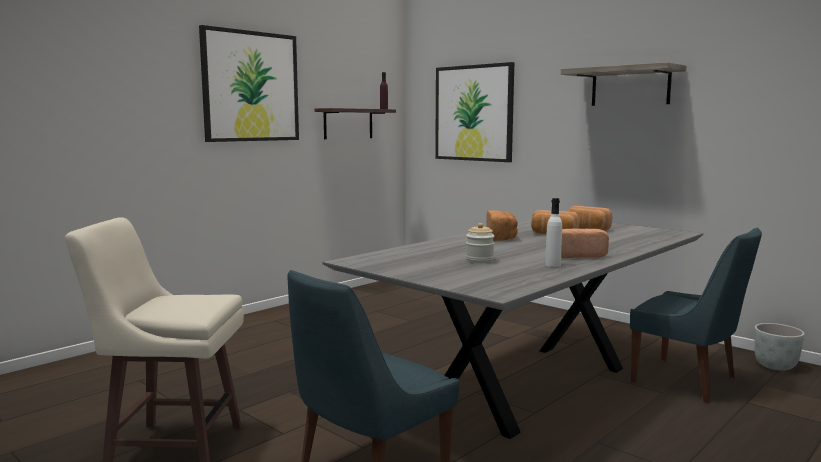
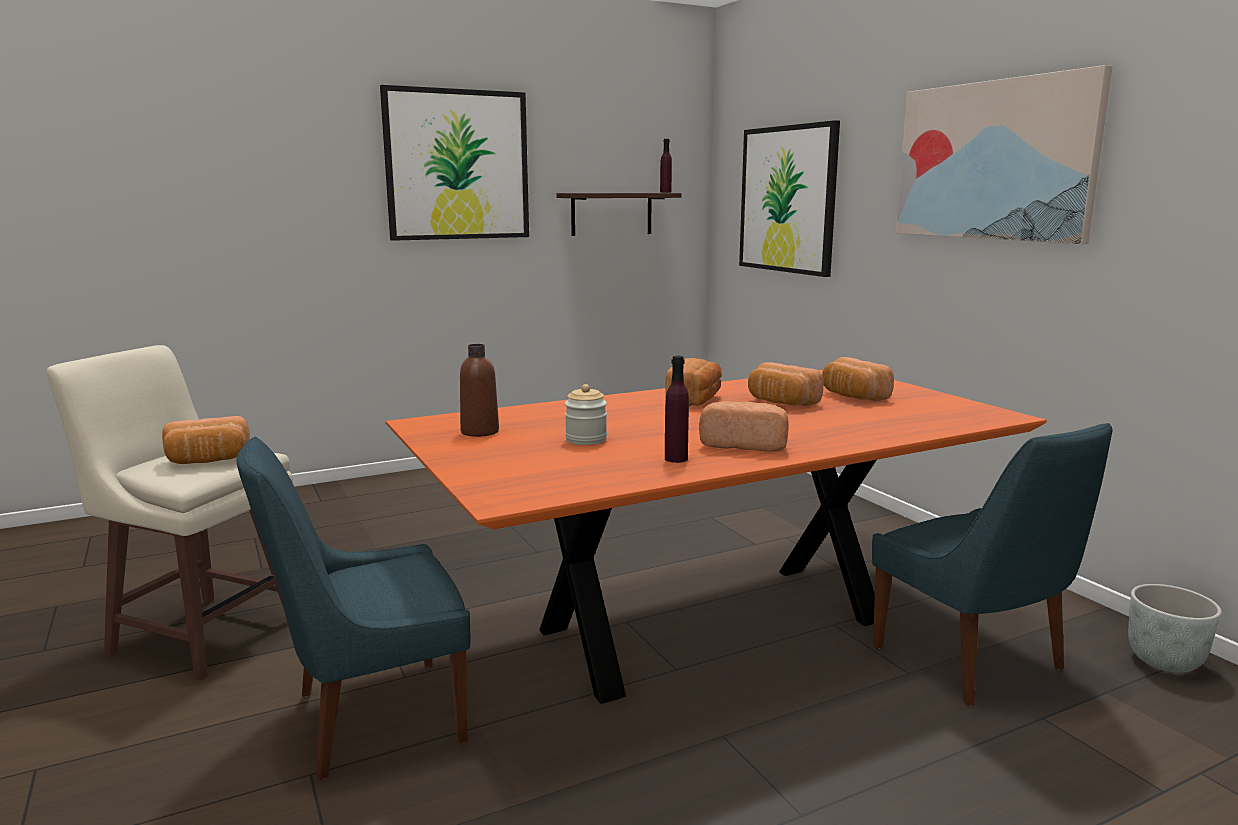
camera: 20 degrees right, 5 degrees up
(193, 302) = (208, 461): none -> bread
(403, 262) = (480, 432): none -> brown bottle
(530, 386) = (710, 626): grey dining table -> orange dining table
(553, 265) = (676, 459): white bottle -> purple bottle
(630, 86) = (993, 160): shelf -> picture

